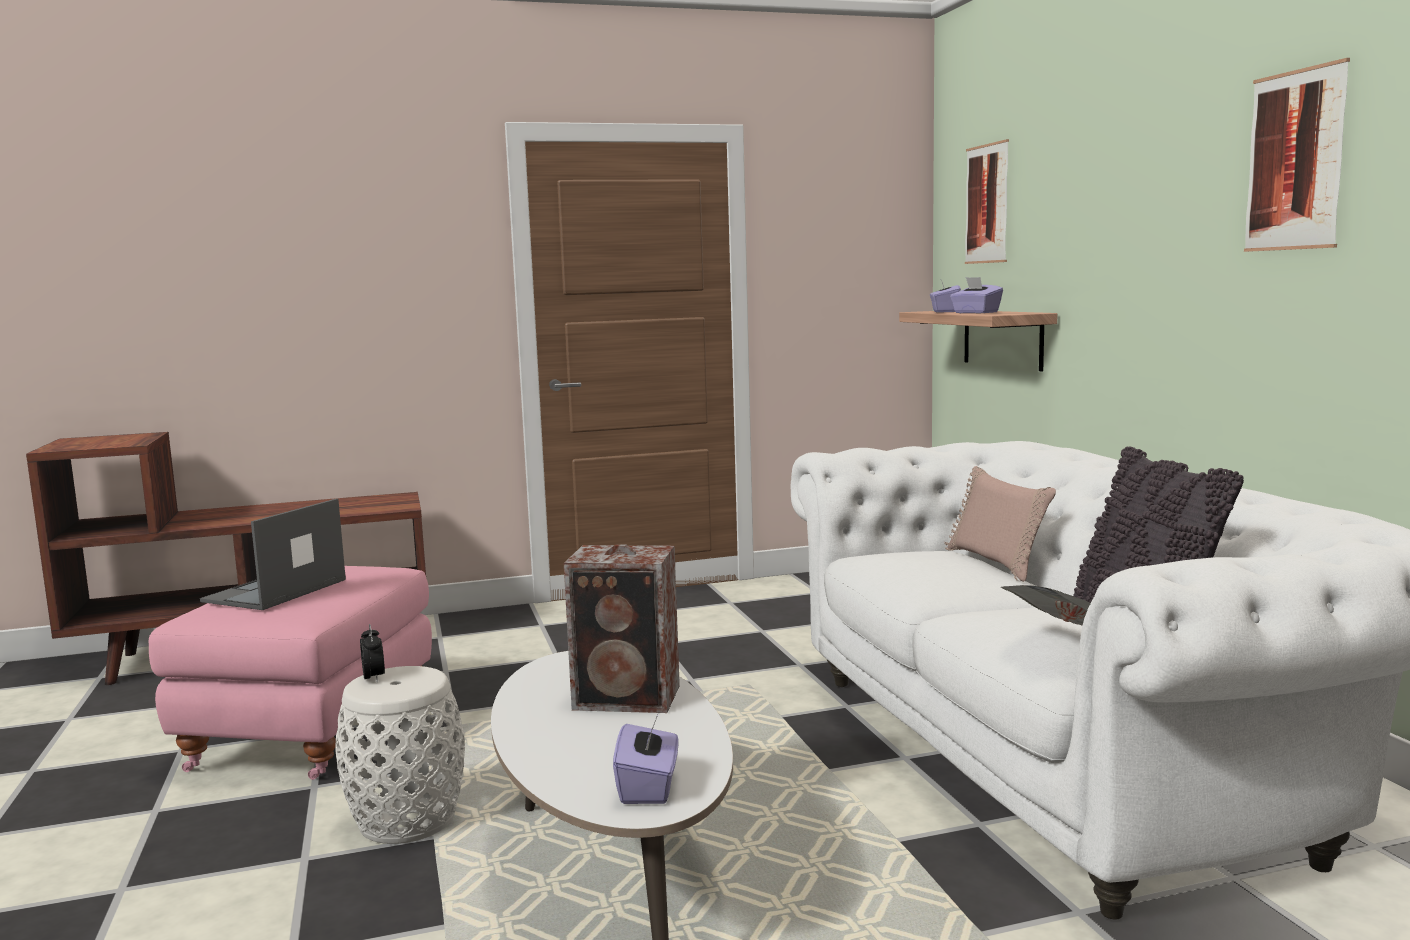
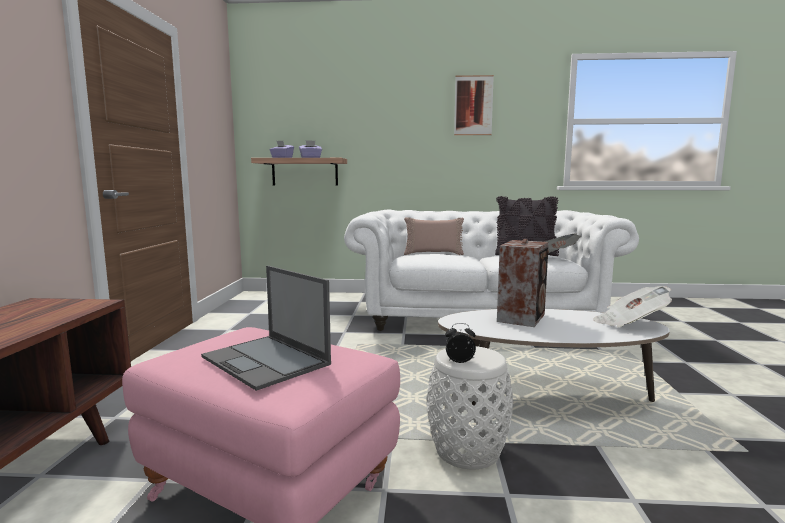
camera: 70 degrees left, 0 degrees up
(648, 787) = (629, 324): purple tissue box -> newspaper
(987, 204) = (287, 107): picture -> none

